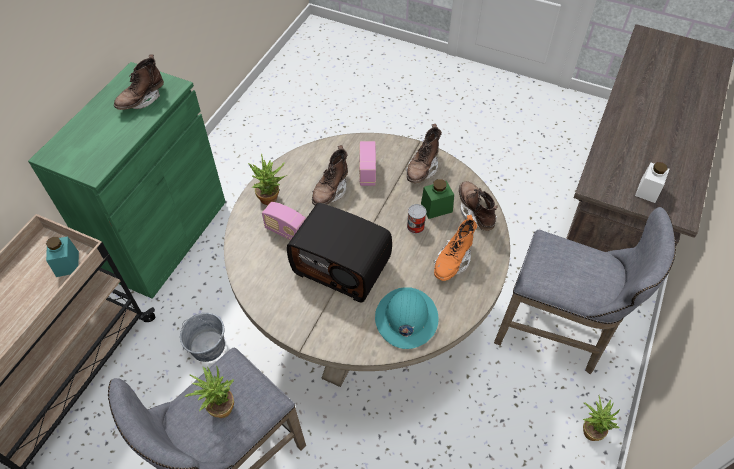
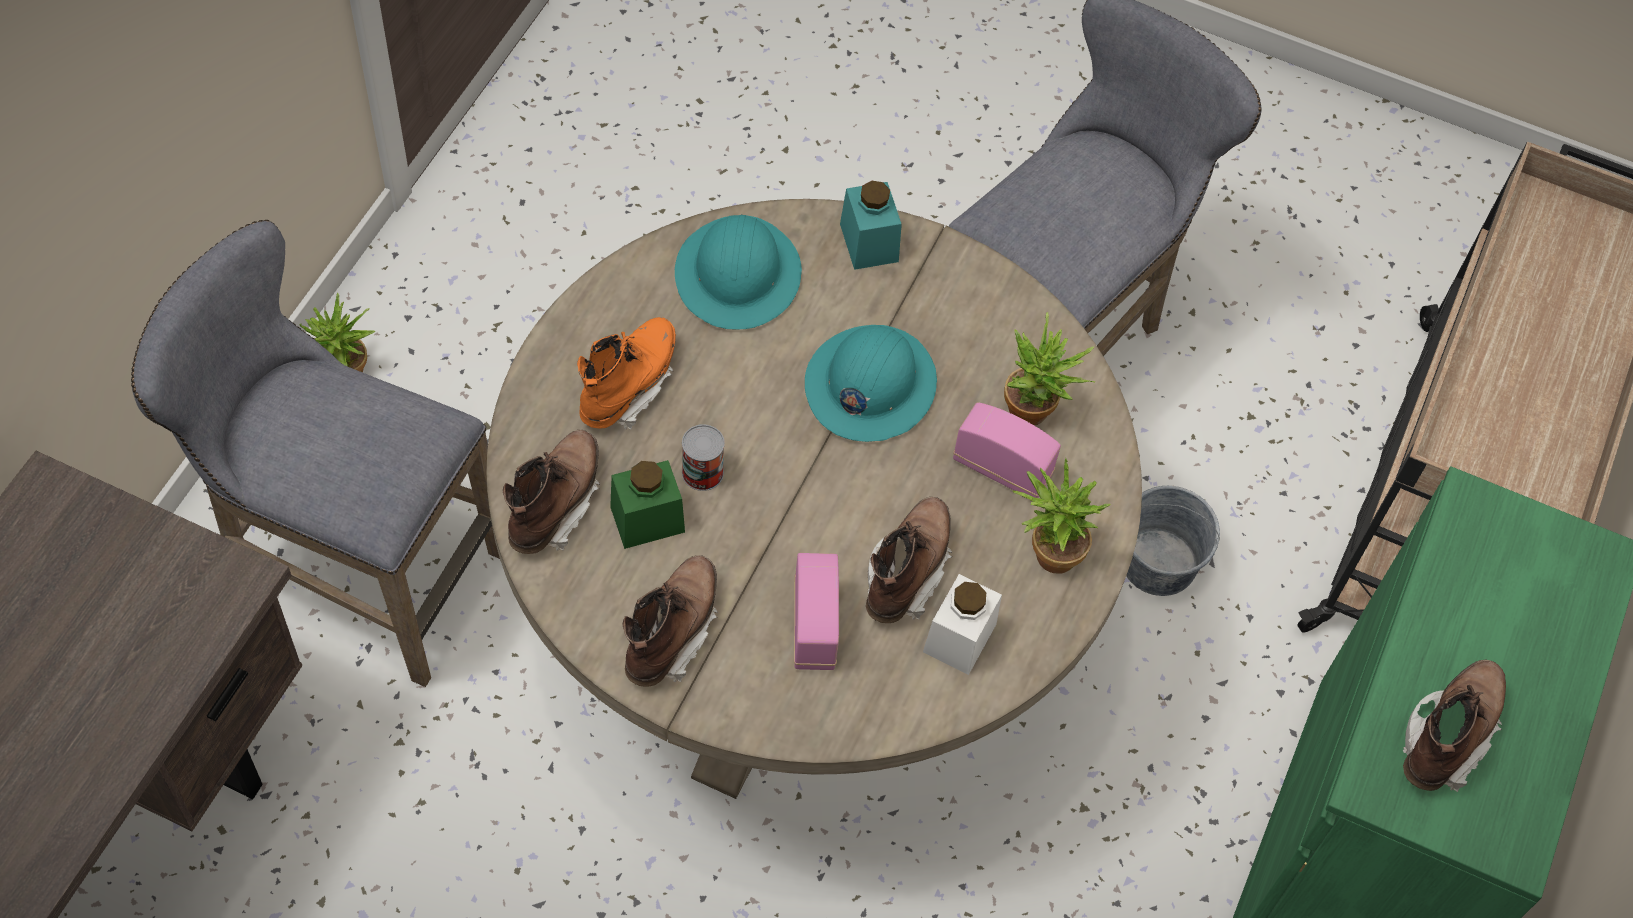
camera: 175 degrees right, 5 degrees up
(67, 264) = (1473, 451): turquoise jar -> turquoise jar (869, 243)
(219, 406) = (1081, 201): potted plant -> potted plant (1035, 414)
(342, 265) = (869, 385): radio -> turquoise hard hat
(475, 212) = (555, 505): brown boot -> brown boot turned 135 degrees counterclockwise
(648, 190) = (99, 565): white jar -> white jar (959, 638)

